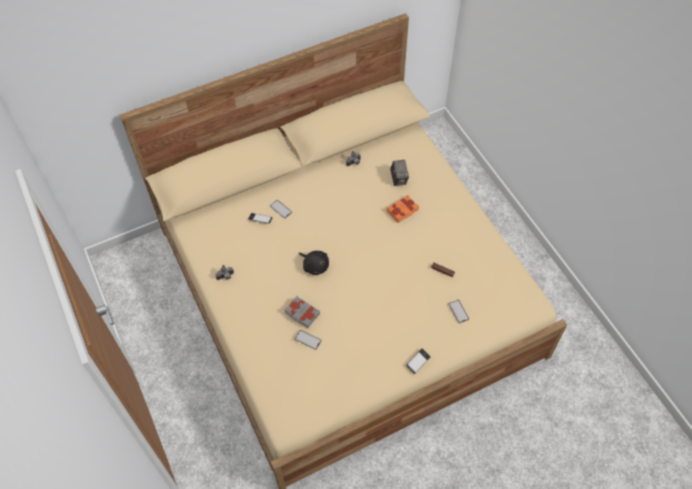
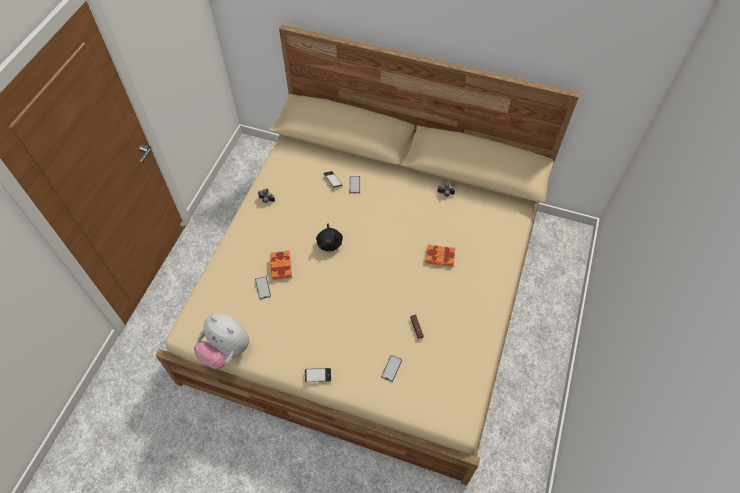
camera: 45 degrees right, 0 degrees up
(302, 314) = (280, 267): grey book -> orange book
(334, 407) = (226, 350): none -> plush toy
(399, 179) = (465, 232): camera -> none

